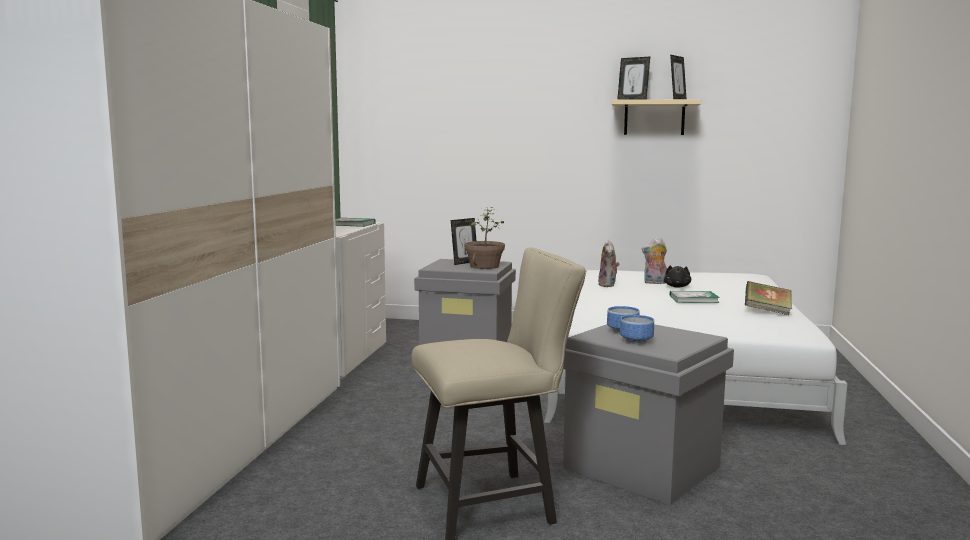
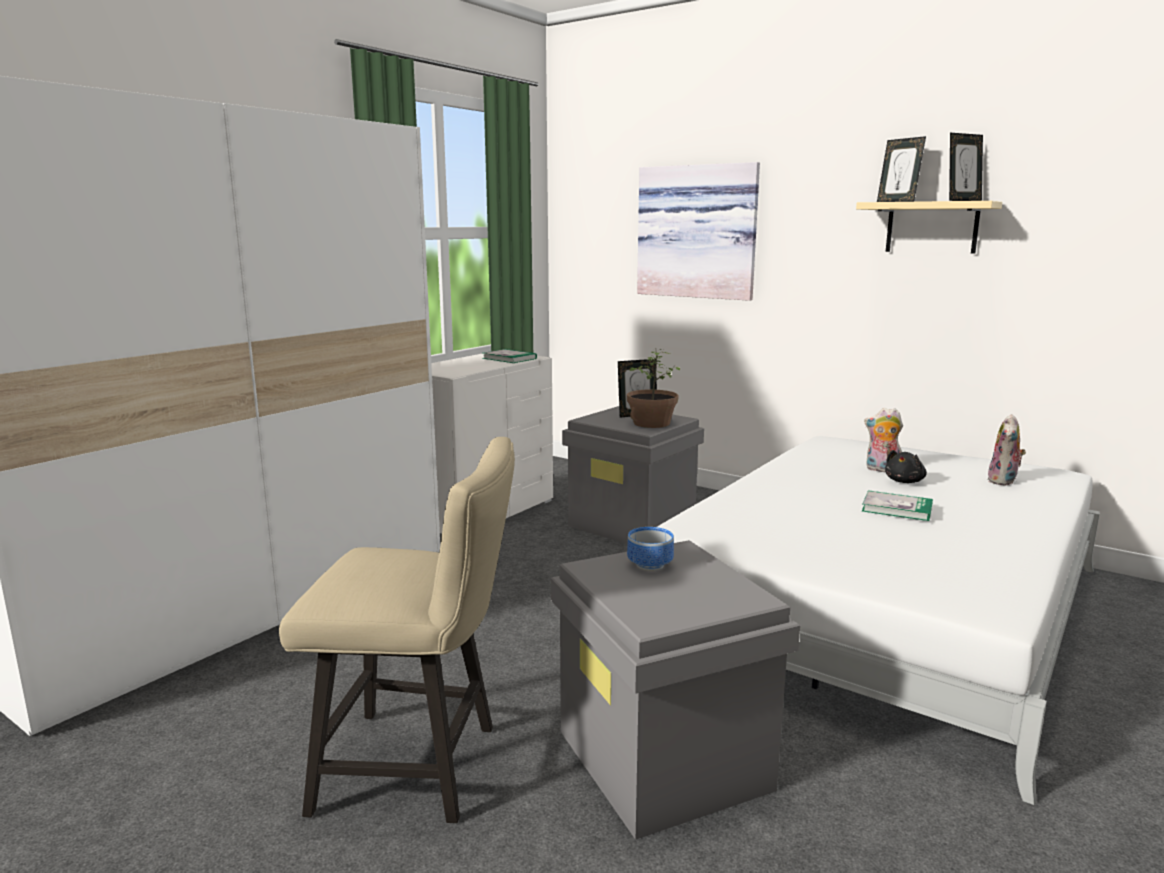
camera: 25 degrees right, 5 degrees up
(478, 122) = (698, 232): none -> picture
(608, 285) = (809, 466): plush toy -> plush toy (1004, 481)
(638, 341) = (640, 589): bowl -> none
(767, 312) = (993, 549): book -> none

